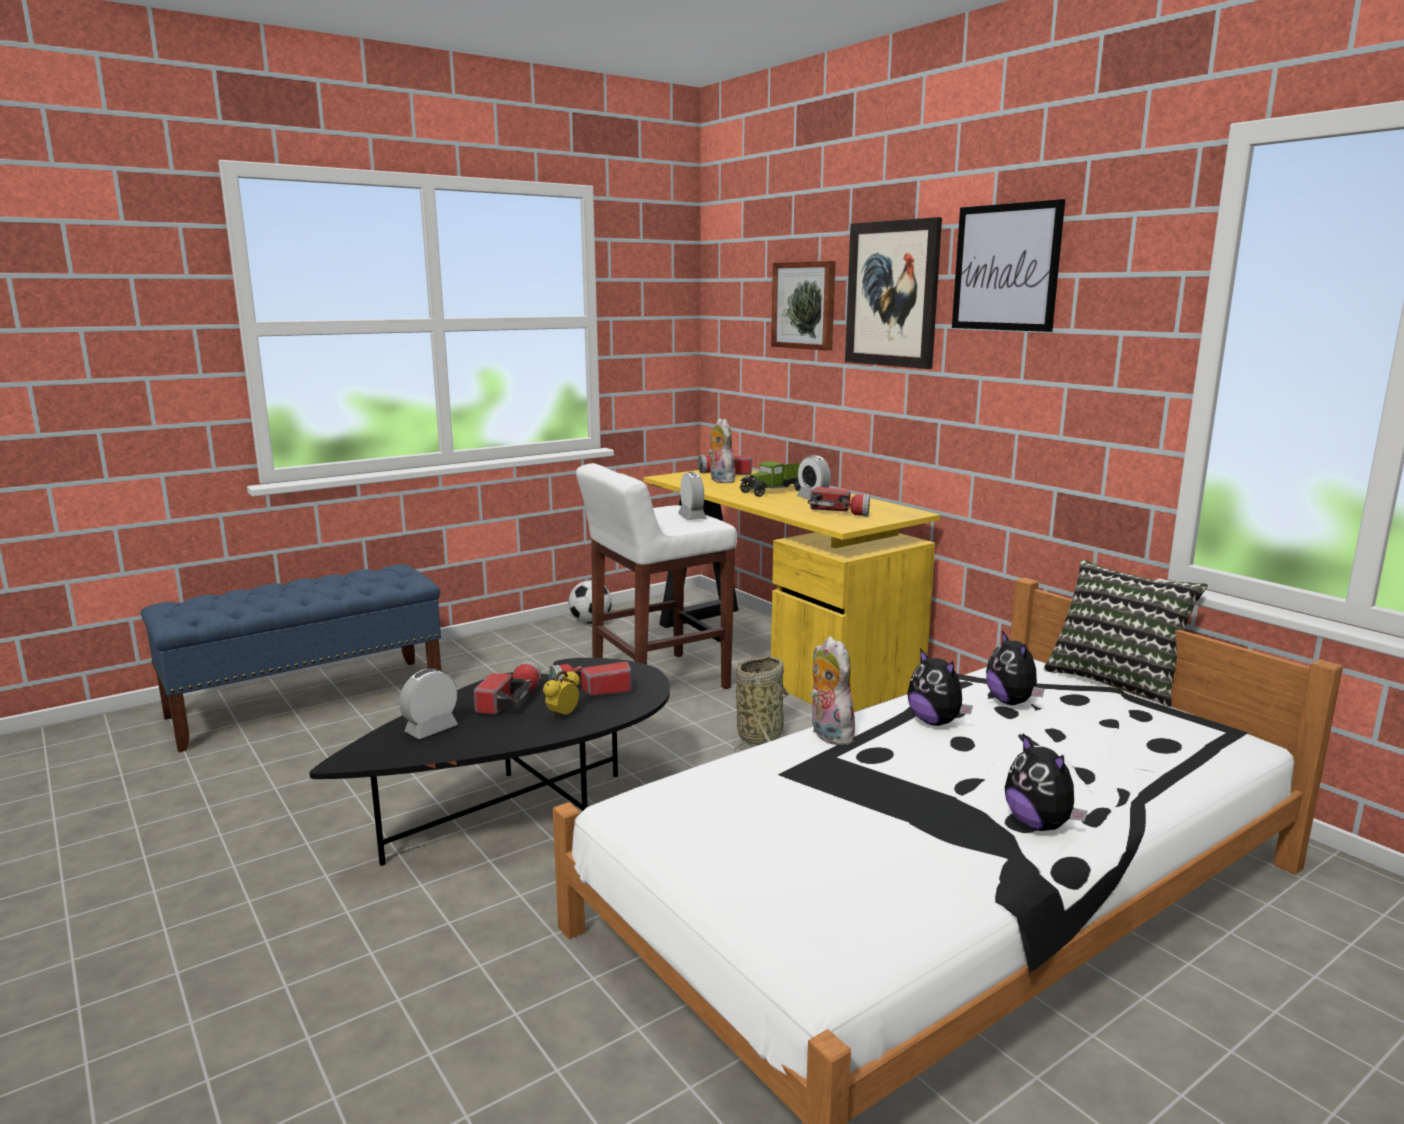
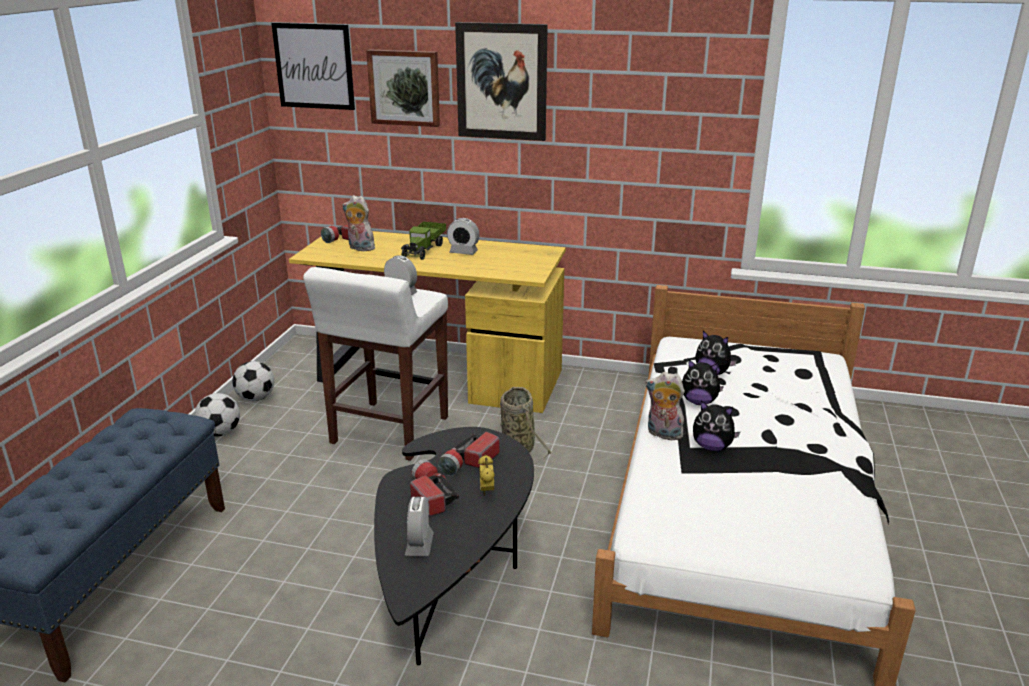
camera: 40 degrees left, 10 degrees up
(525, 637) = (220, 433): none -> football
(840, 512) = (506, 262): flashlight -> none
(1006, 267) = (608, 66): picture -> picture (314, 66)
(1039, 825) = (825, 445): plush toy -> plush toy (712, 447)
(1116, 680) = (730, 337): pillow -> none

